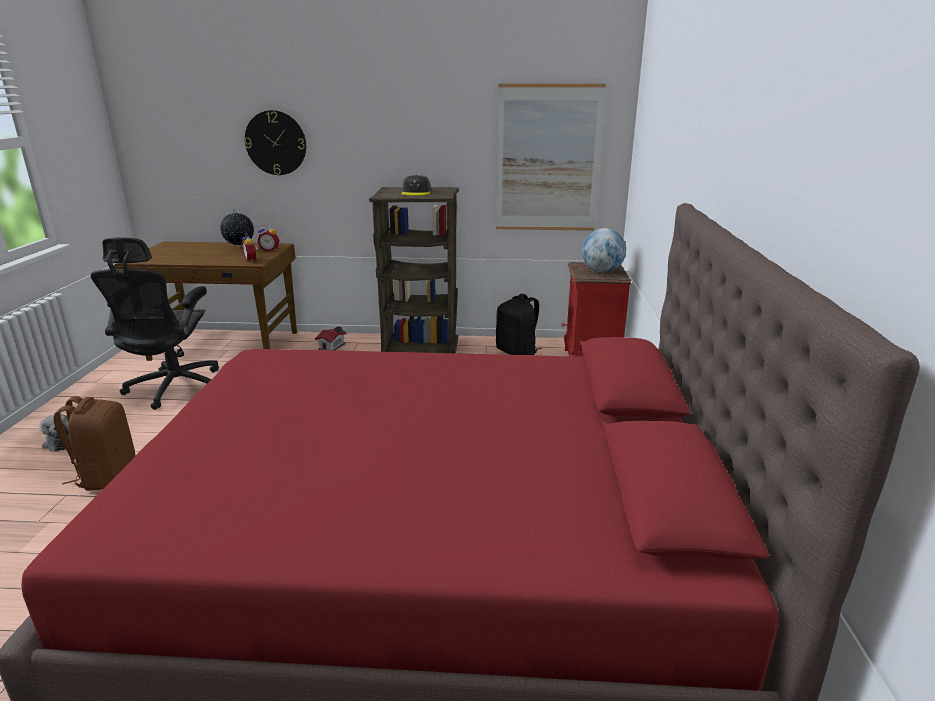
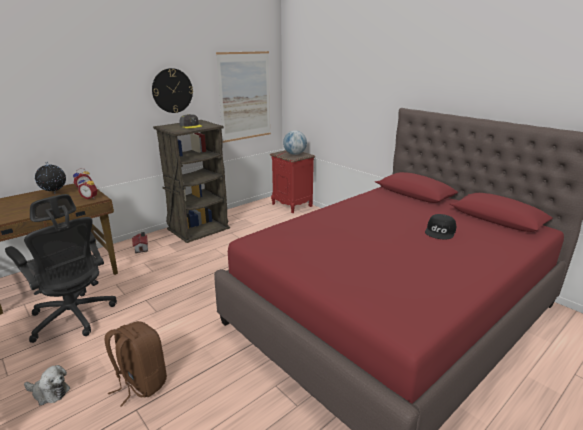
camera: 45 degrees left, 0 degrees up
(276, 143) = (63, 103): wall clock -> wall clock (172, 90)
(488, 459) = (440, 231): none -> black cap
(517, 353) = (253, 213): black backpack -> none

